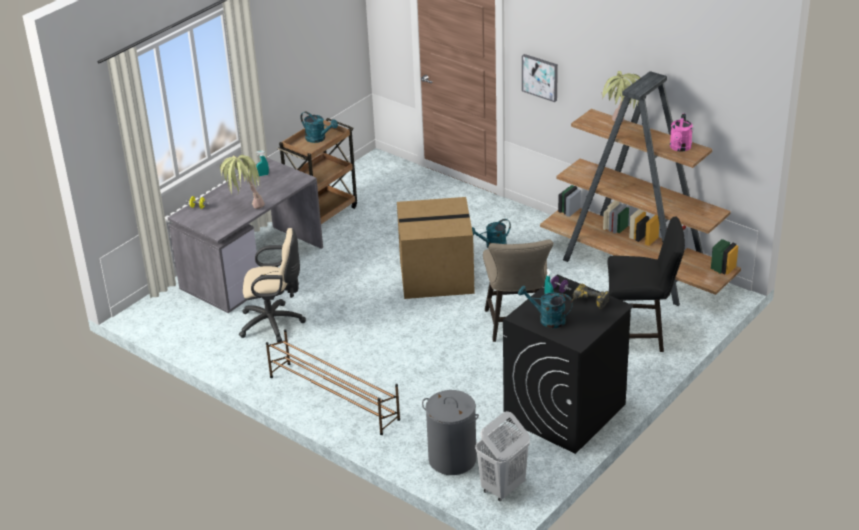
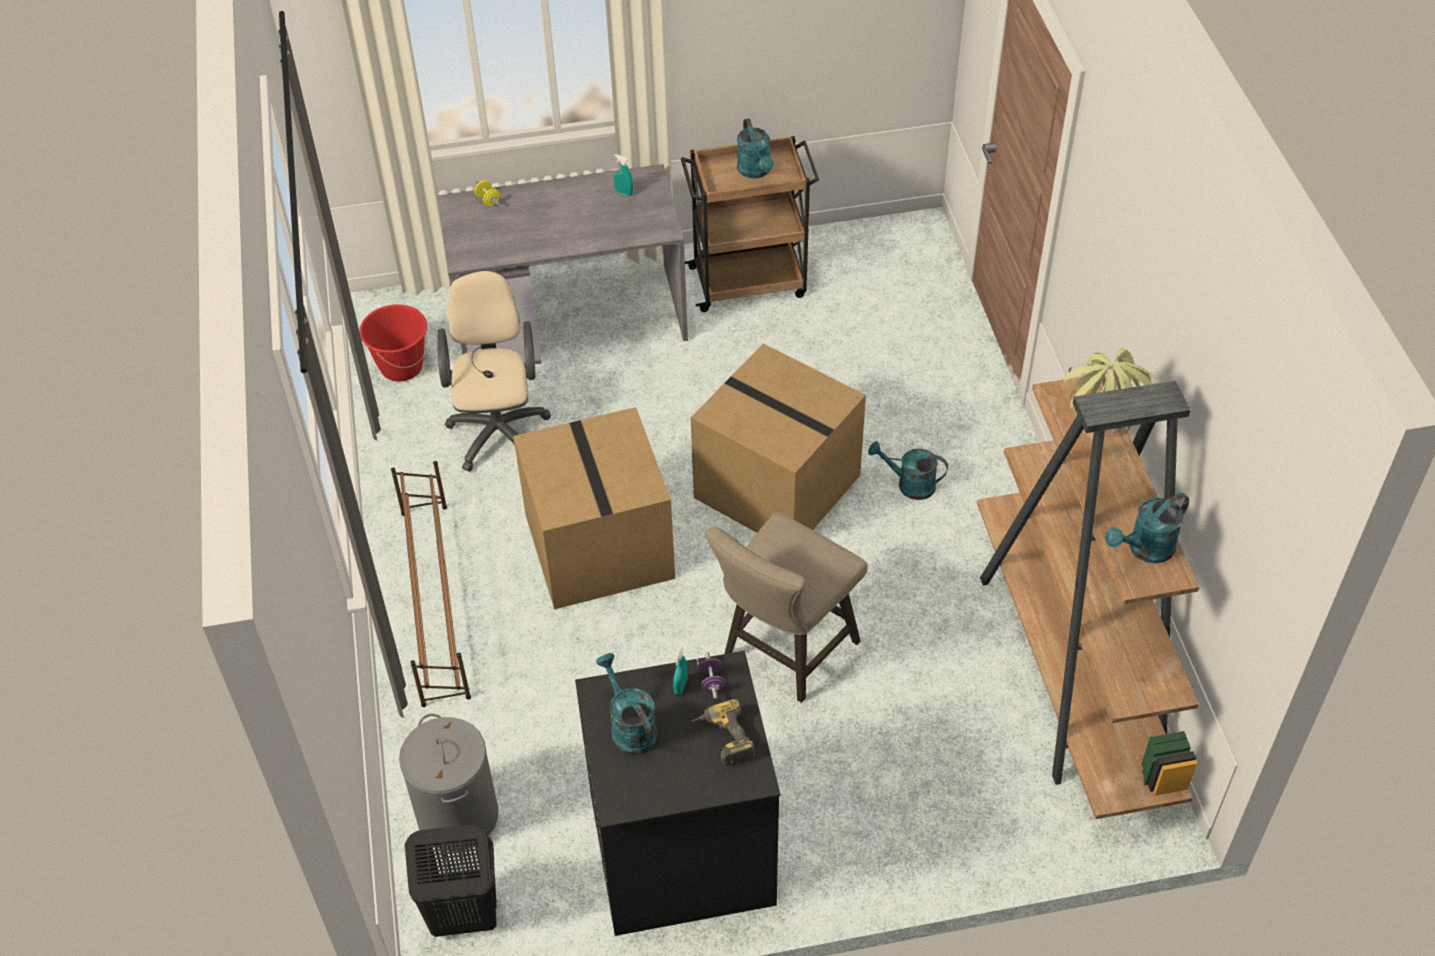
camera: 40 degrees right, 15 degrees up
(189, 327) = (401, 367): none -> red bucket
(244, 208) = (539, 236): potted plant -> none
(275, 323) = (499, 429): beige office chair -> beige office chair turned 135 degrees counterclockwise
(383, 337) = (596, 545): none -> cardboard box
(502, 488) = (463, 915): white laundry basket -> black laundry basket
(540, 77) = (1086, 262): picture -> none
(640, 334) = (939, 796): black stool -> none
(680, 148) = (1145, 550): pink watering can -> turquoise watering can

